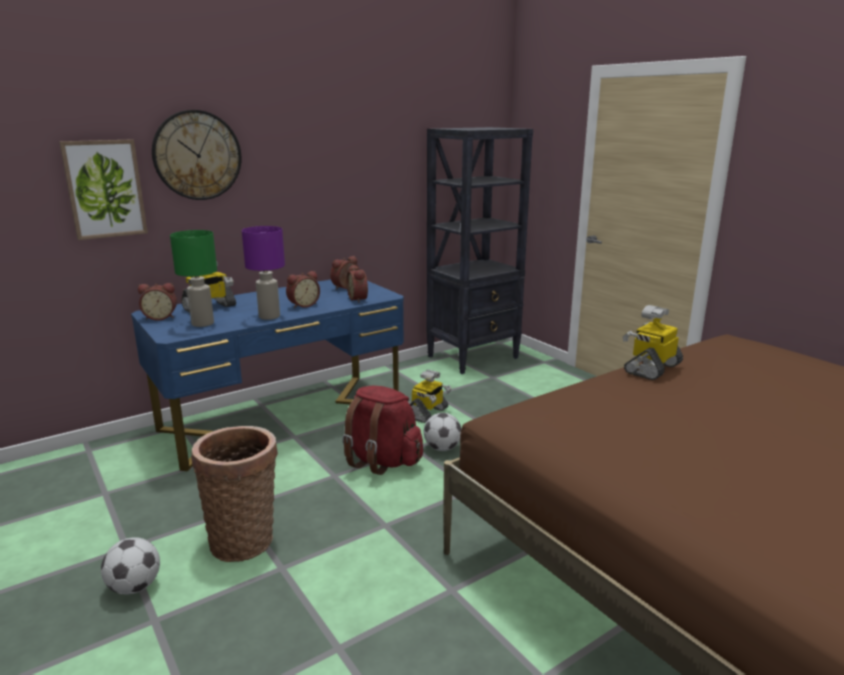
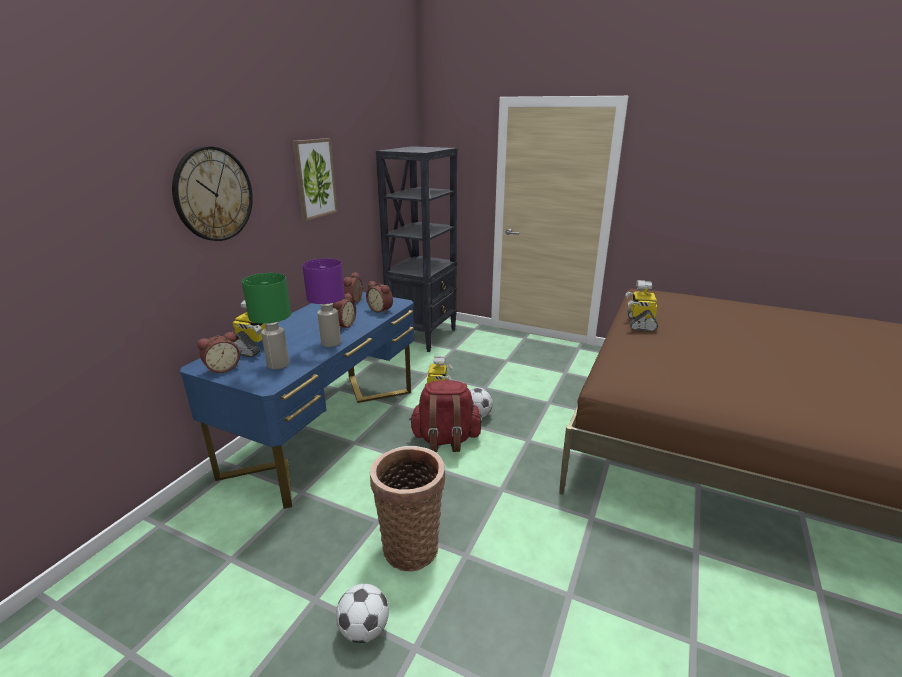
camera: 30 degrees left, 5 degrees up
(105, 189) = (132, 243): picture -> picture (314, 178)

